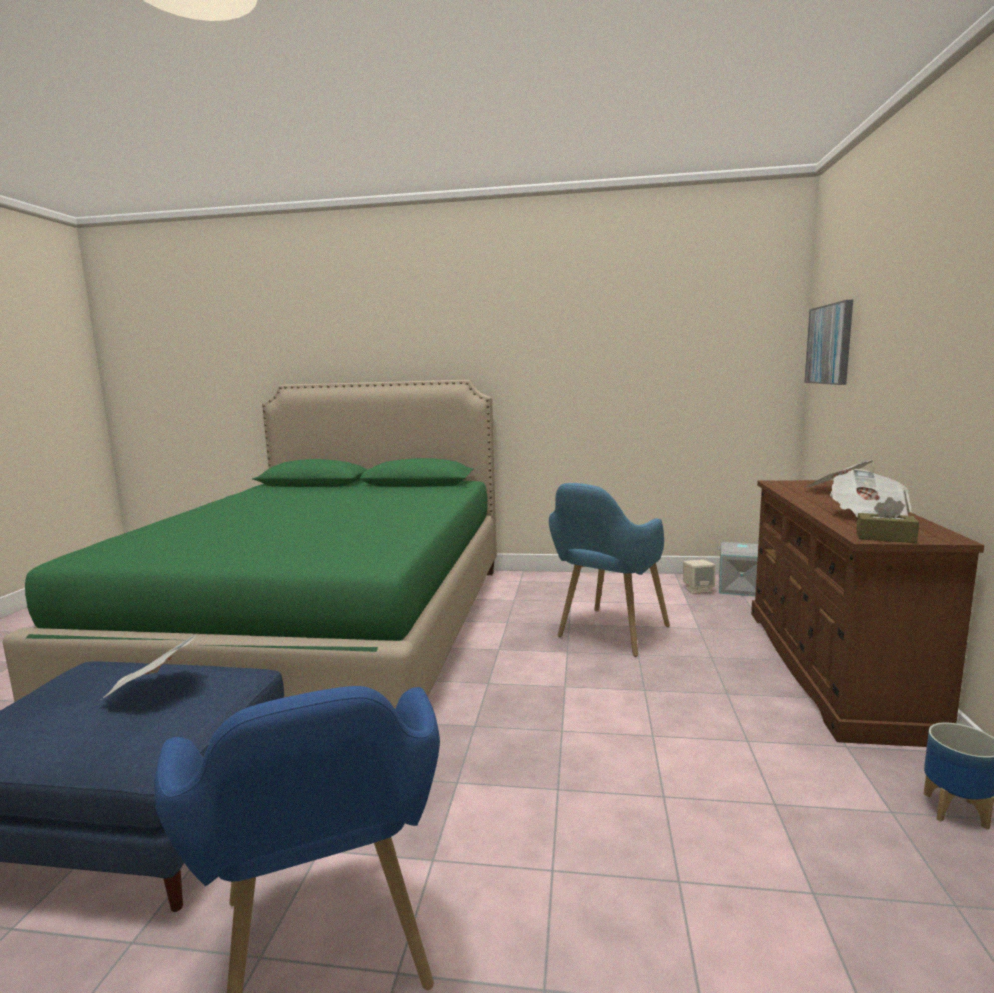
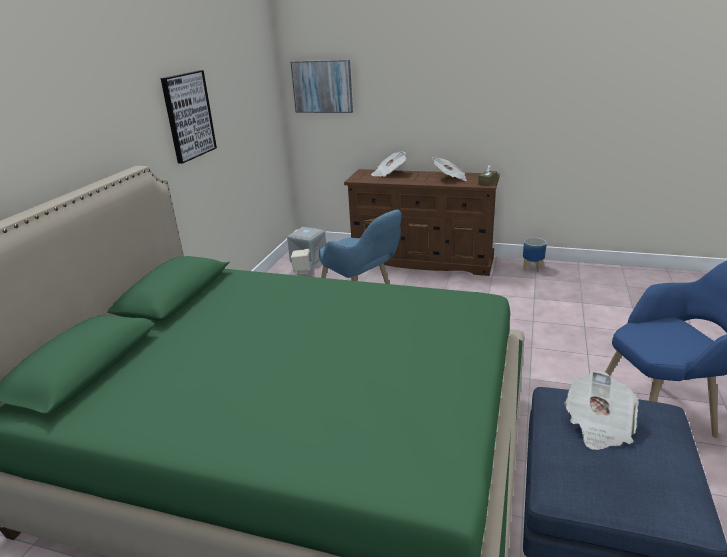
camera: 80 degrees left, 15 degrees up
(569, 352) = (188, 116): none -> picture

